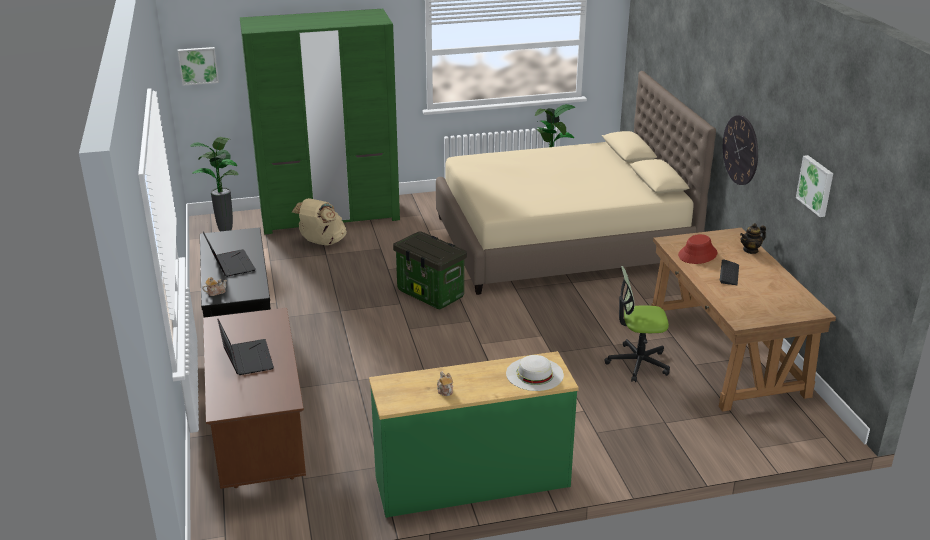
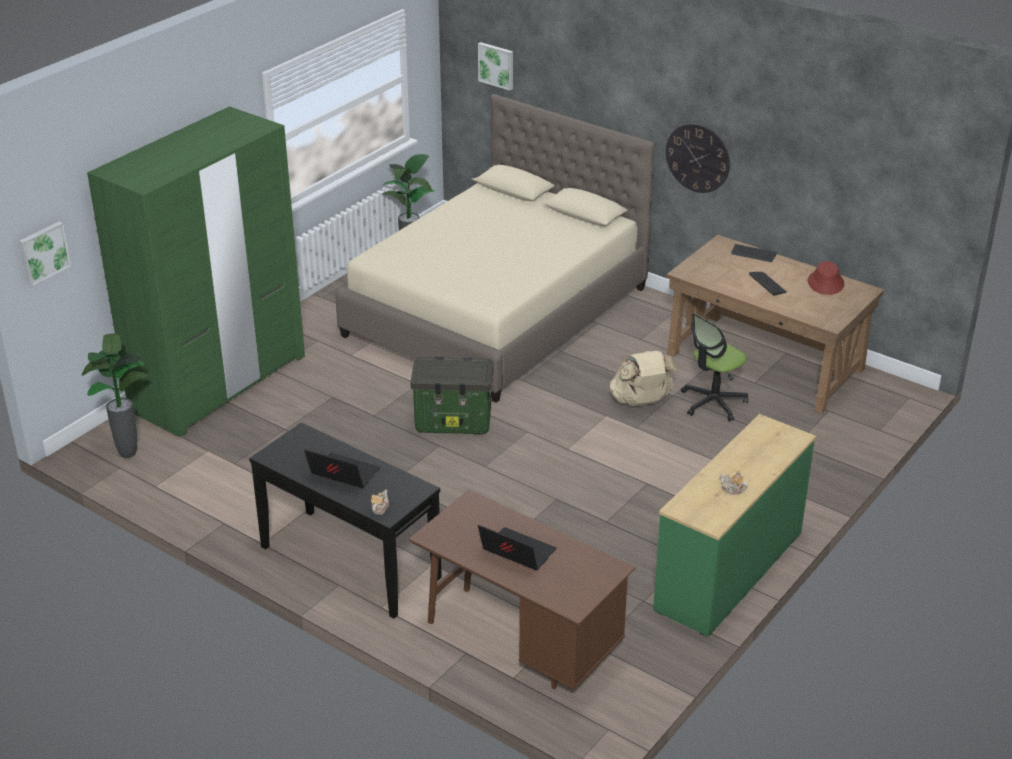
camera: 40 degrees left, 5 degrees up
(322, 242) = (259, 418): beige backpack -> beige backpack (641, 402)
(534, 374) = (772, 441): white hat -> none
(697, 254) = (722, 276): red hat -> red hat (826, 283)
(750, 250) = (753, 254): teapot -> keyboard
(816, 185) = (829, 176): picture -> picture (496, 65)

